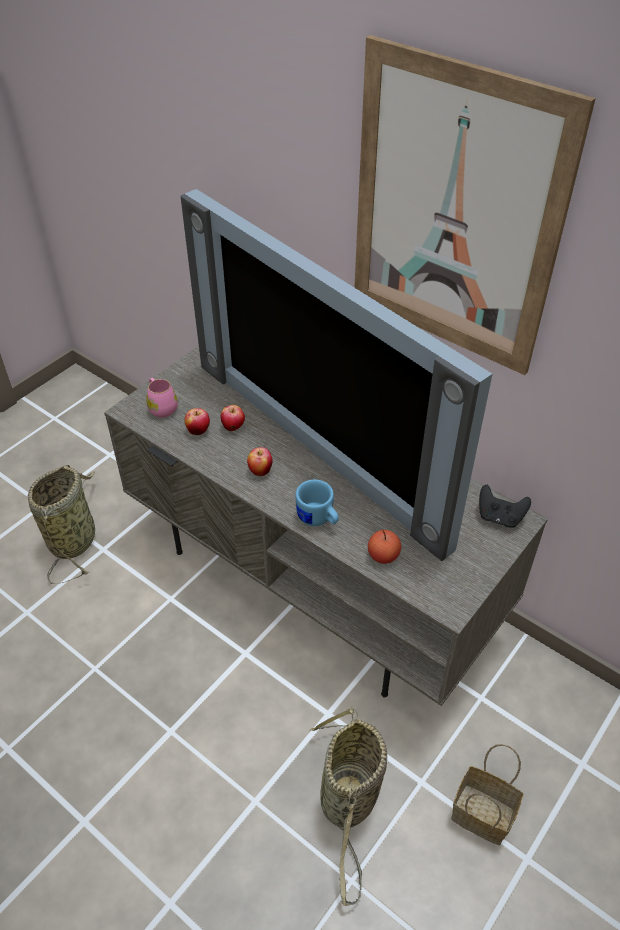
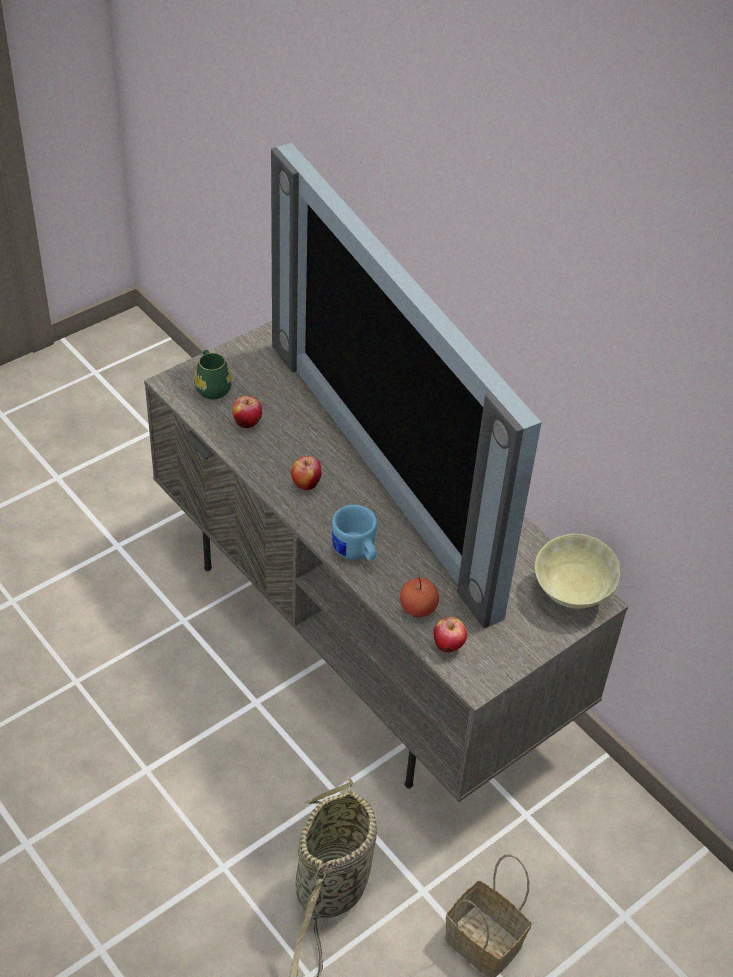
camera: 10 degrees right, 0 degrees up
(74, 538) = (86, 525): basket -> none
(161, 407) = (212, 386): pink mug -> green mug
(233, 427) = (289, 427): apple -> apple (448, 646)
(454, 214) = (553, 235): picture -> none
(499, 517) = (570, 593): black game controller -> beige bowl

